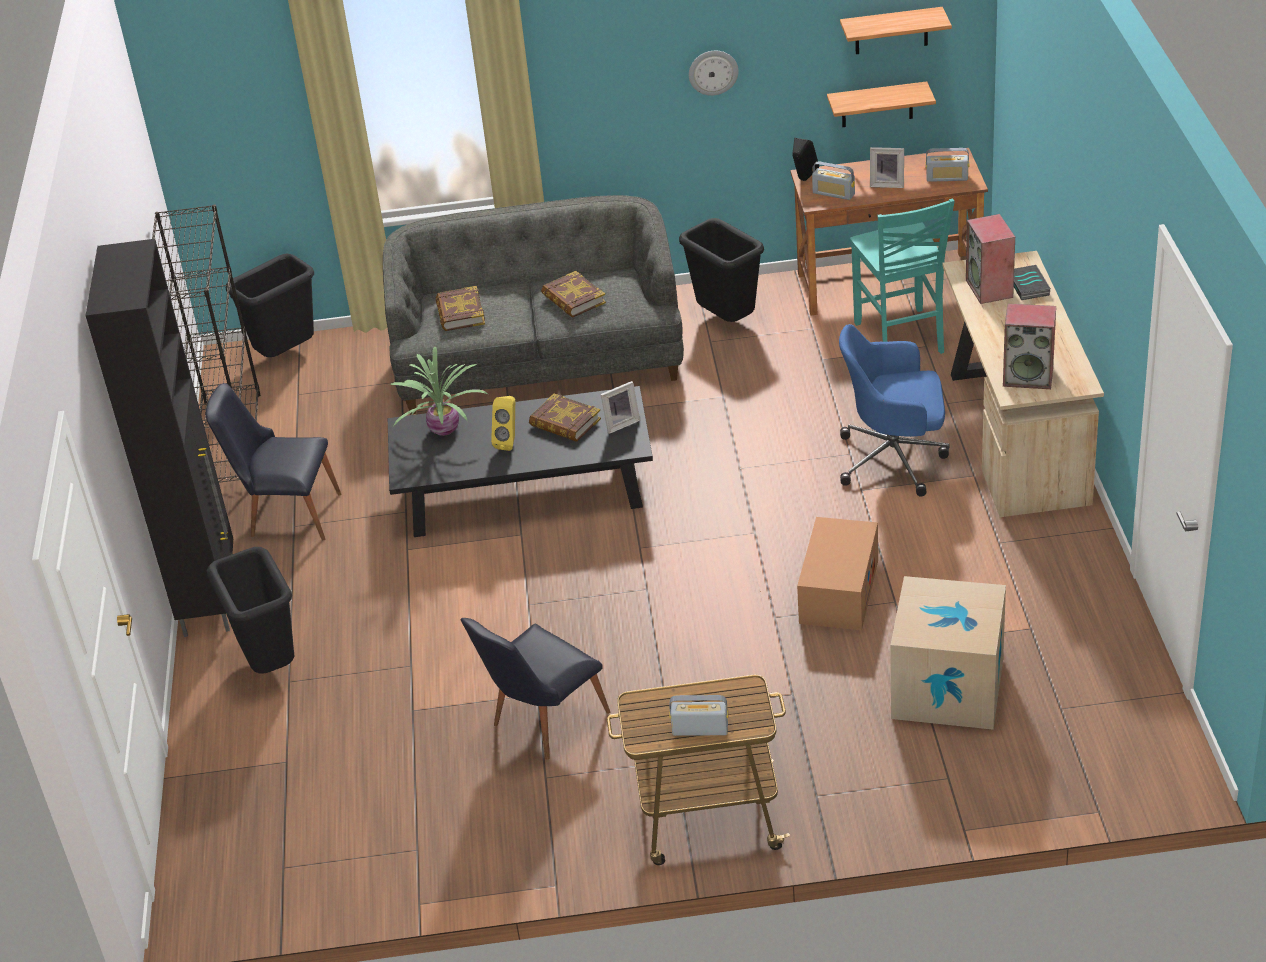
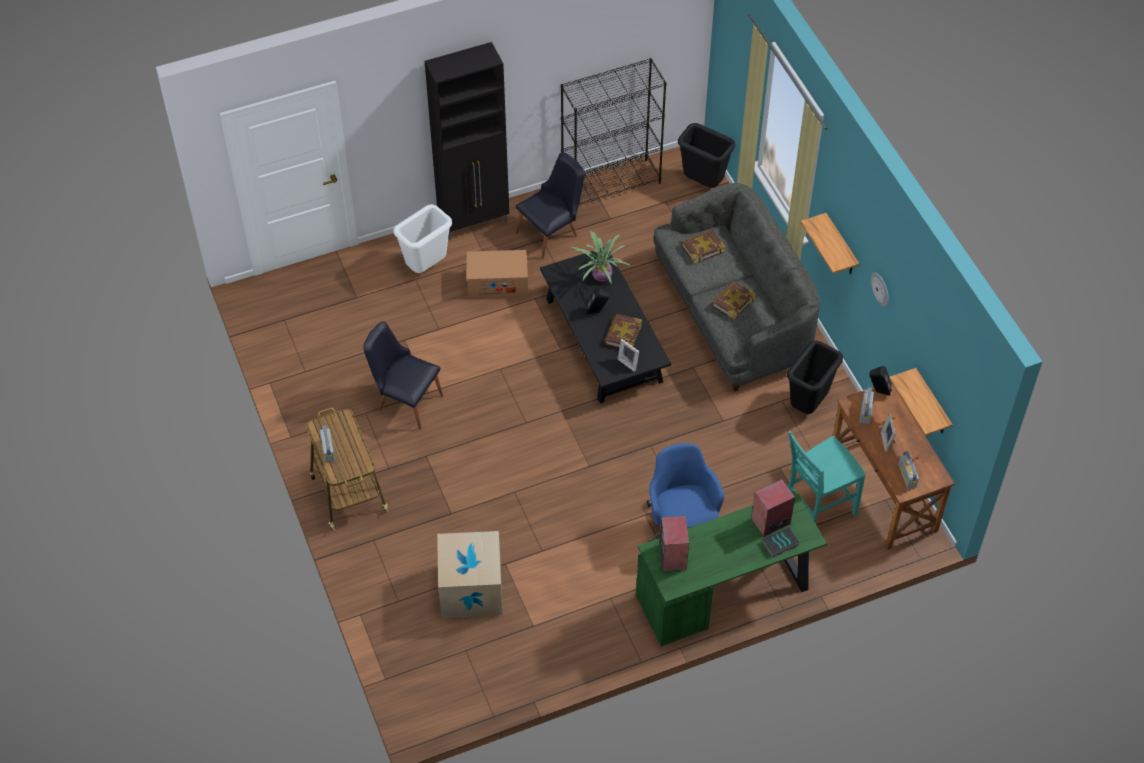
camera: 70 degrees right, 15 degrees up
(270, 665) = (426, 267): black trash can -> white trash can
(286, 514) = (552, 233): black chair -> black chair turned 60 degrees clockwise
(509, 442) = (597, 311): yellow speaker -> black speaker
(839, 591) = (545, 520): cardboard box -> cardboard box (497, 282)
(891, 31) = (946, 377): shelf -> shelf (841, 246)
(1016, 434) = (726, 593): beige desk -> green desk

